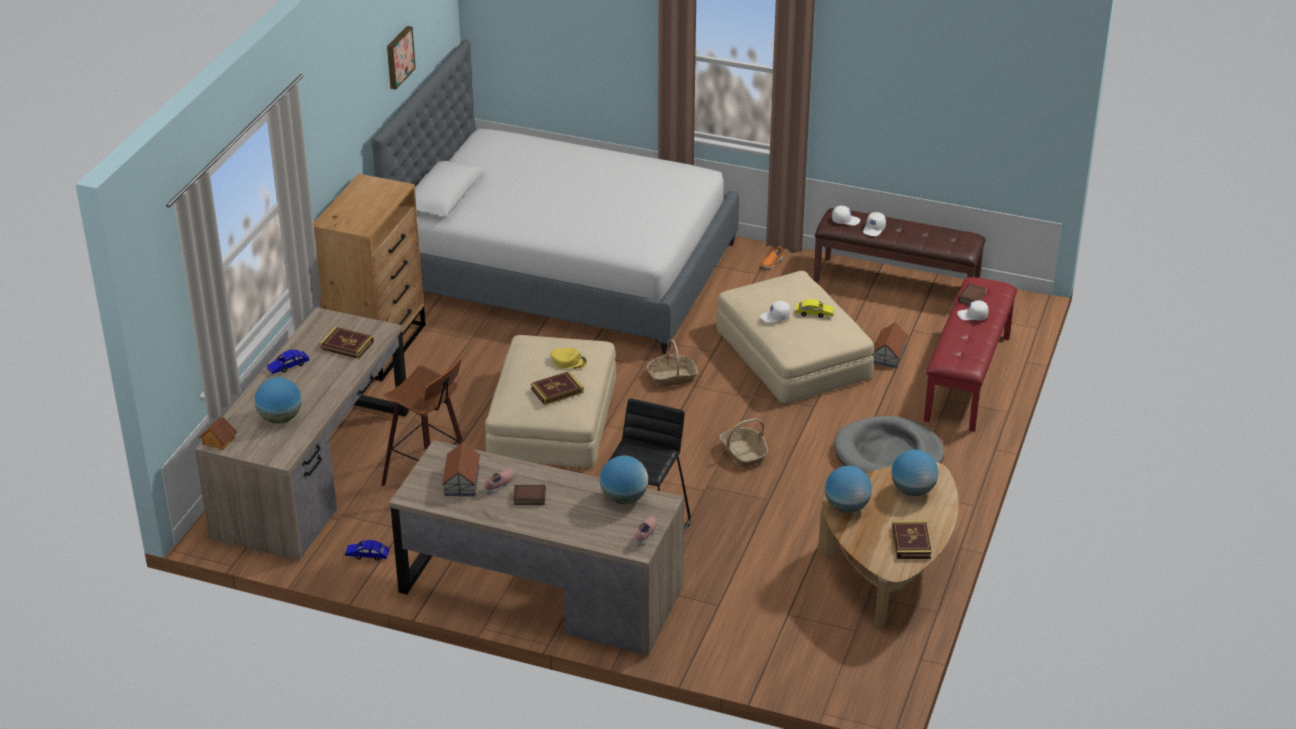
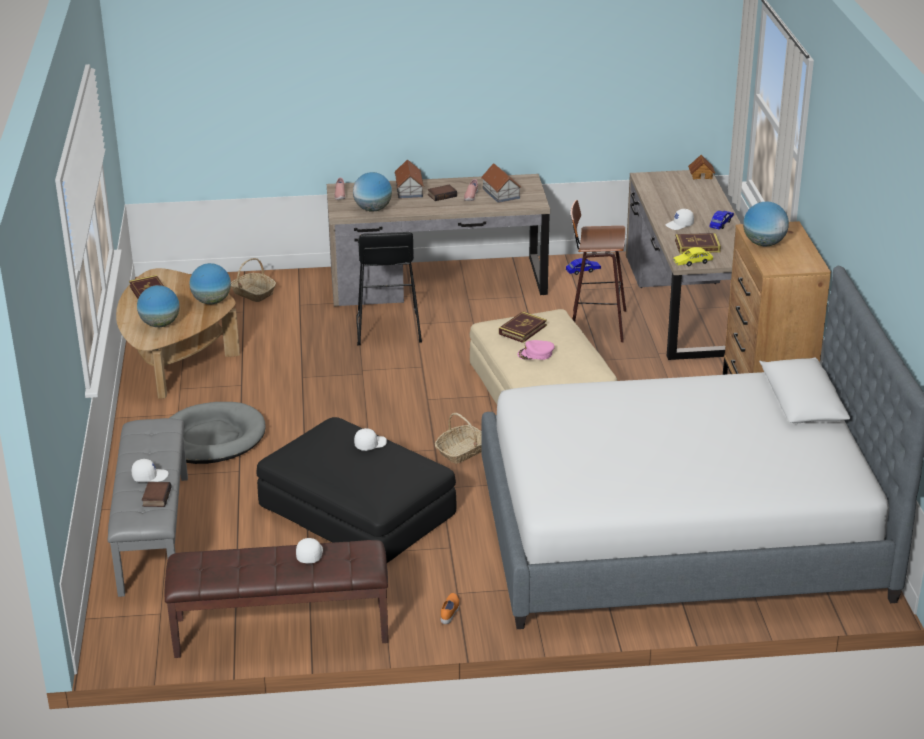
camera: 155 degrees right, 5 degrees down
(280, 418) = (678, 195): globe -> globe (764, 244)
(398, 57) = (889, 263): picture -> none
(569, 361) = (536, 354): yellow cap -> pink cap
(743, 453) = (347, 405): basket -> basket (253, 293)
(793, 353) = (356, 509): beige ottoman -> black ottoman
(814, 313) = (331, 459): yellow toy car -> yellow toy car (692, 262)
(845, 220) = (351, 557): white cap -> white cap (679, 225)
(889, 354) = (251, 536): toy house -> toy house (409, 190)
(968, 378) = (153, 533): red bench -> grey bench

